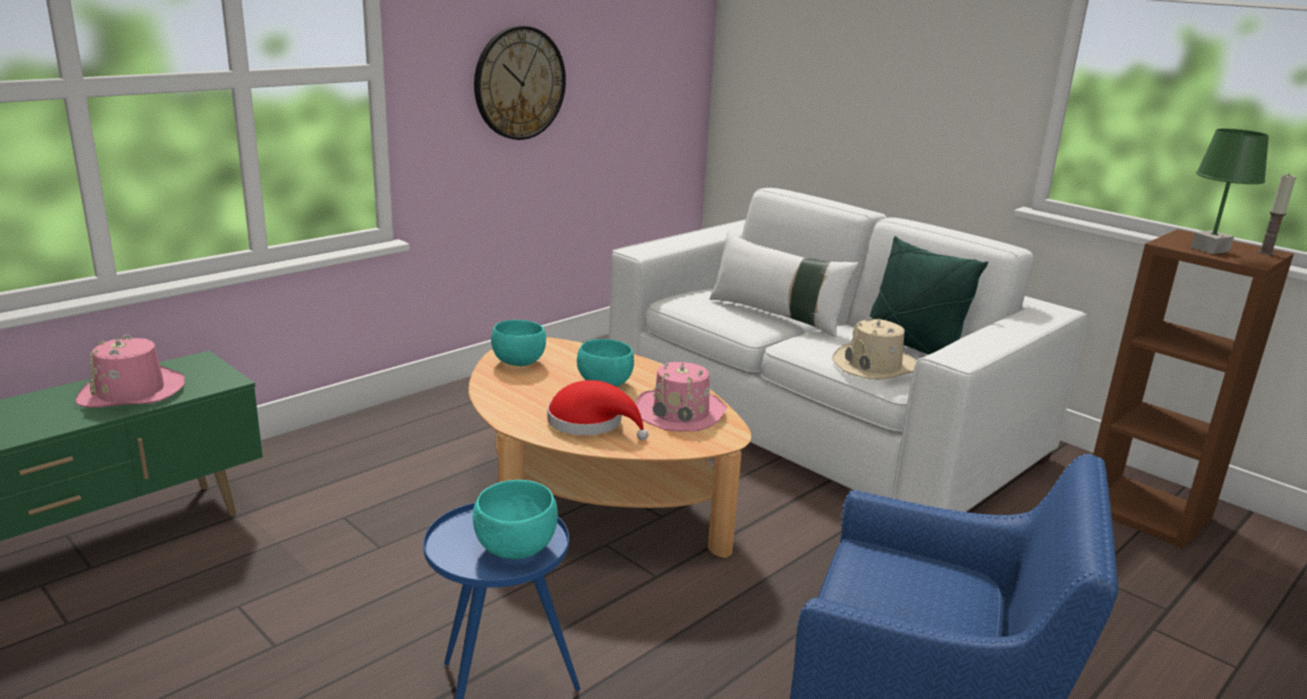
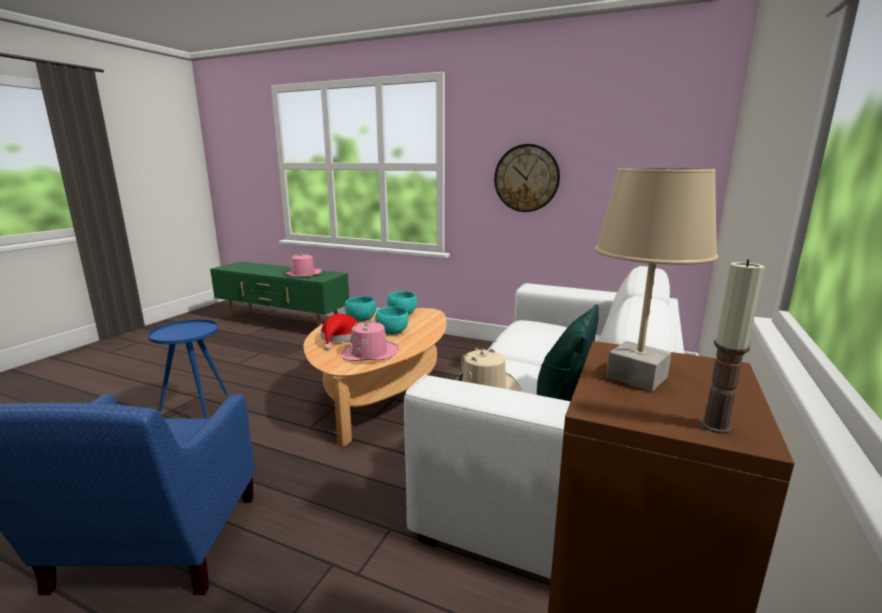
camera: 70 degrees right, 5 degrees down
(514, 549) = (178, 335): turquoise bowl -> turquoise bowl (361, 320)
(777, 315) = (547, 350): white pillow -> none
(1210, 249) = (635, 377): green table lamp -> beige table lamp

